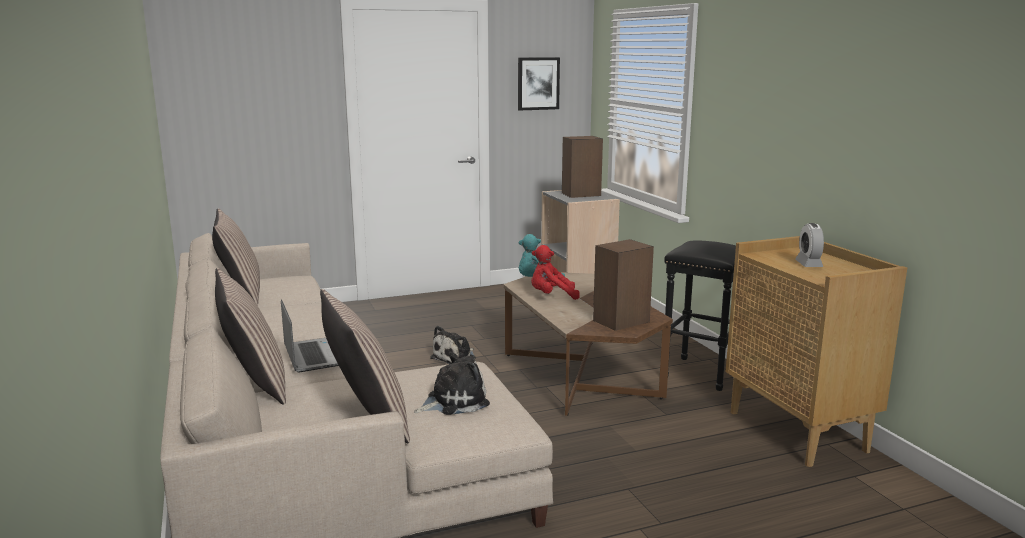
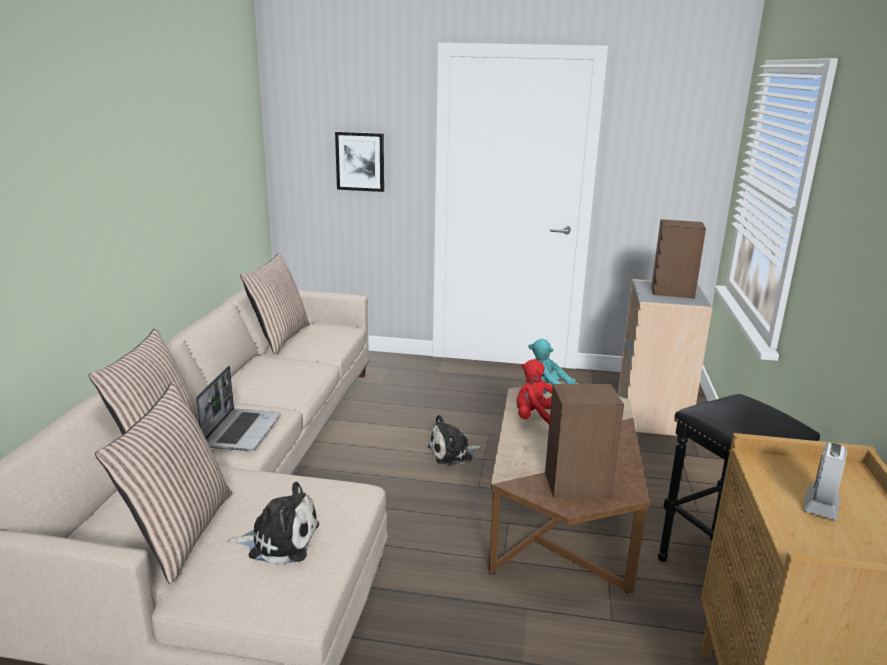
camera: 30 degrees right, 5 degrees up
(538, 83) = (662, 148): picture -> picture (360, 161)

